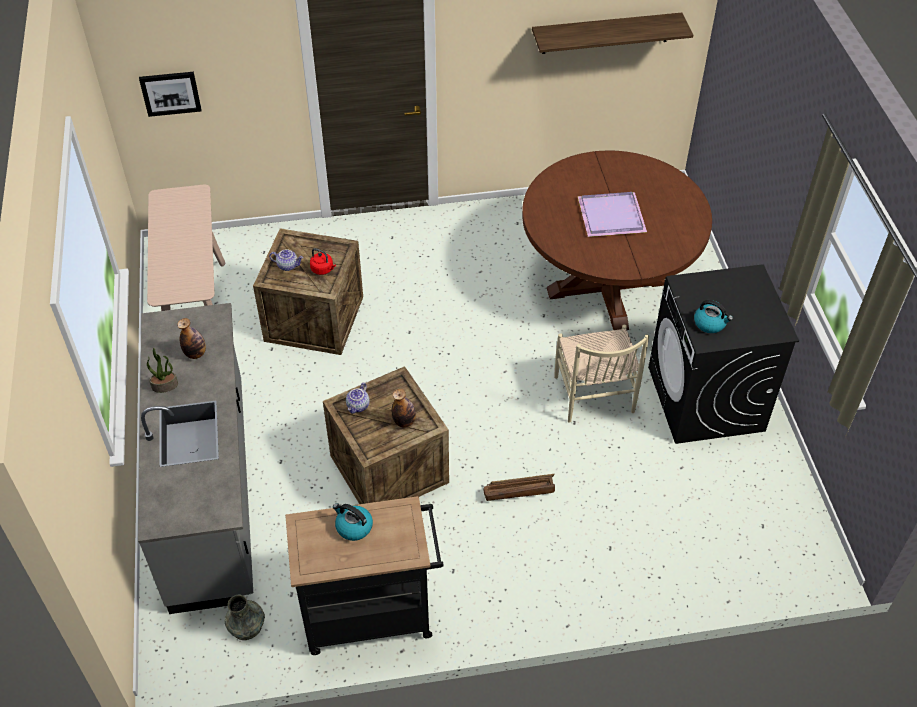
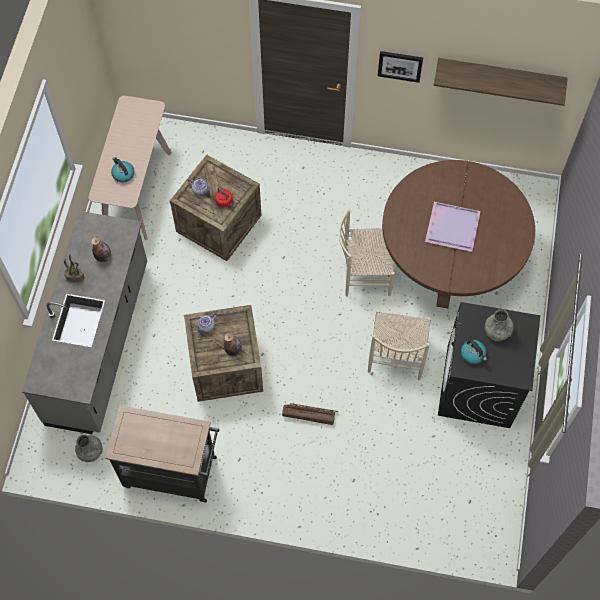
camera: 20 degrees right, 15 degrees up
(170, 93) = (148, 32): picture -> picture (400, 65)
(353, 527) = (159, 430): kettle -> kettle (123, 174)
(513, 322) = (364, 273): none -> beige chair
(724, 293) = (497, 331): none -> grey vase

